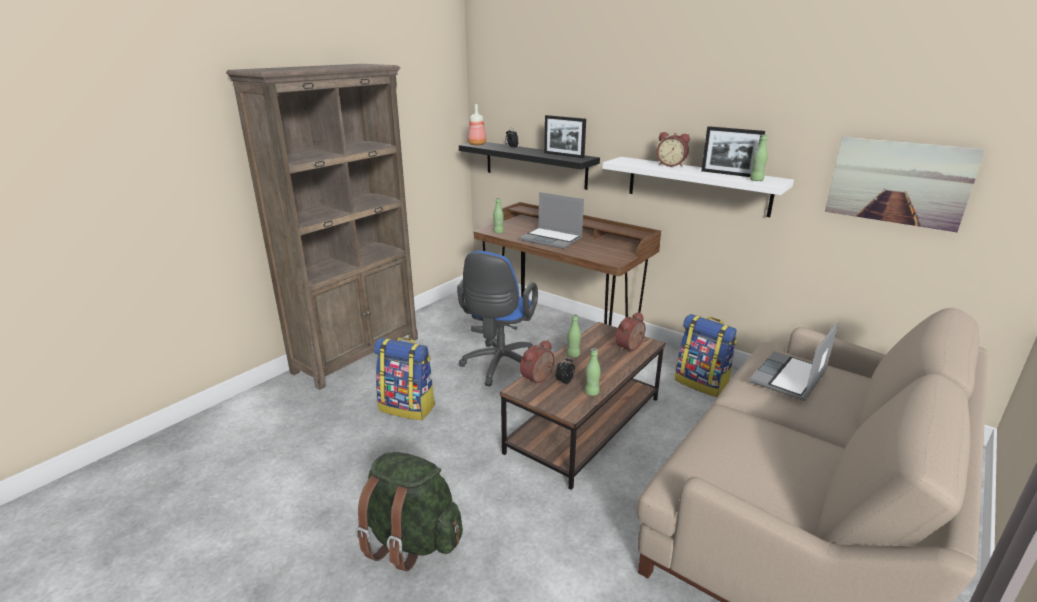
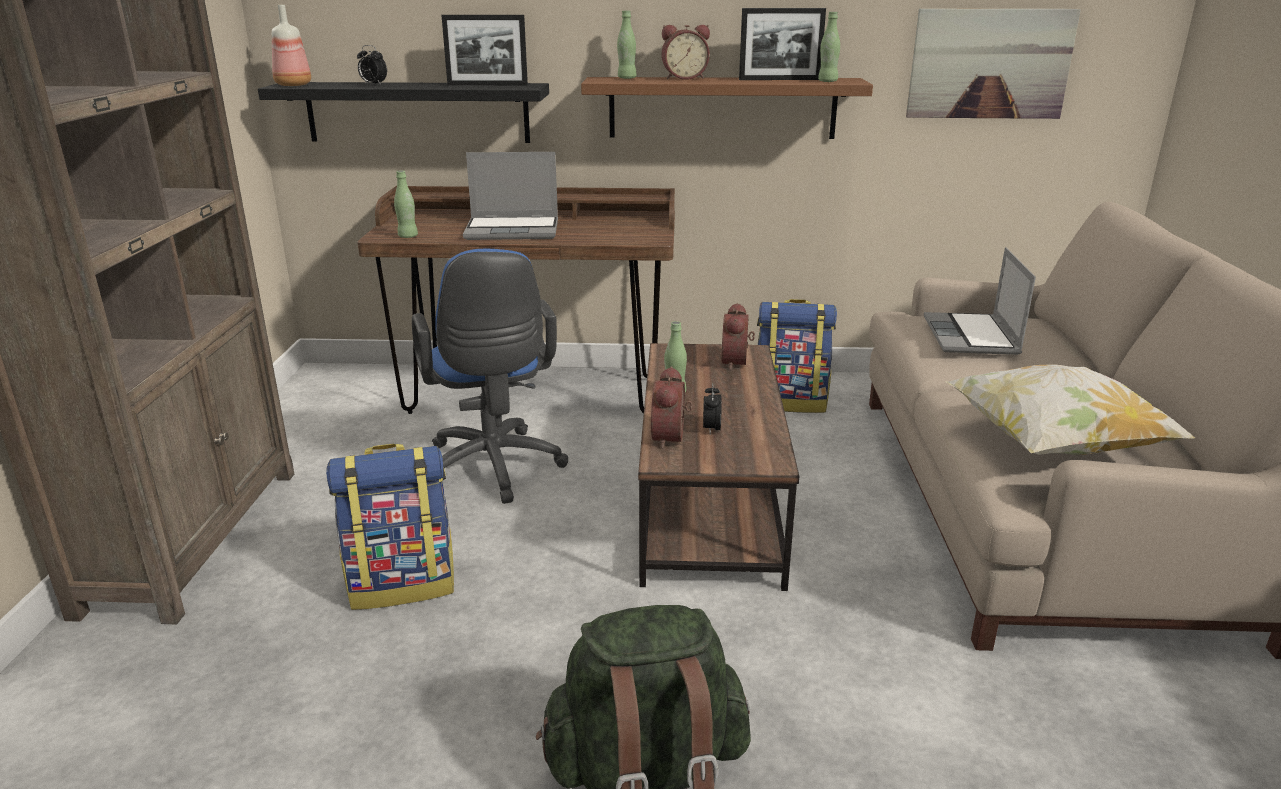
camera: 35 degrees left, 0 degrees up
(591, 392) = (764, 430): green bottle -> green bottle (627, 78)
(697, 185) = (722, 108): white shelf -> brown shelf
(732, 467) = (1053, 445): none -> pillow

